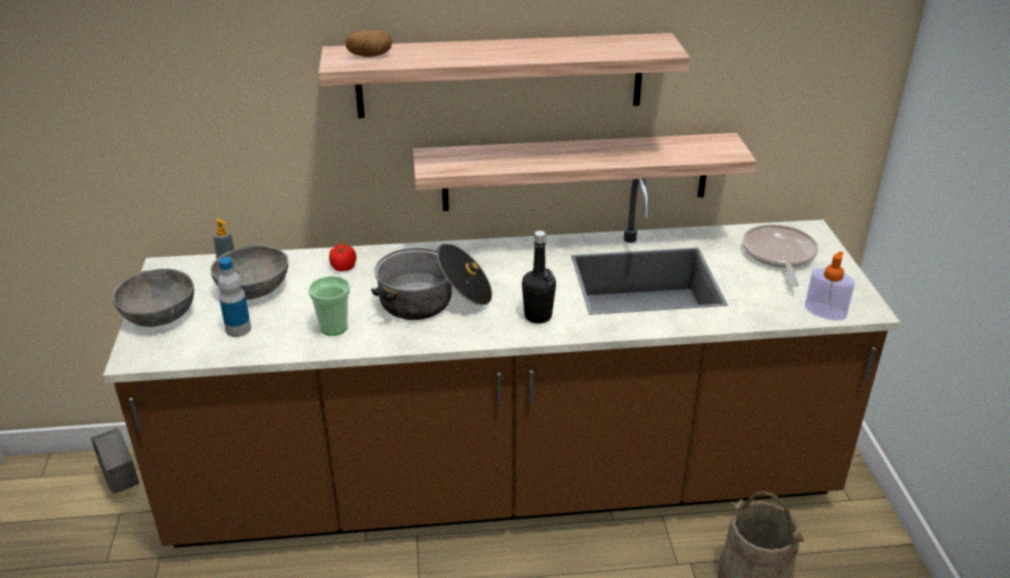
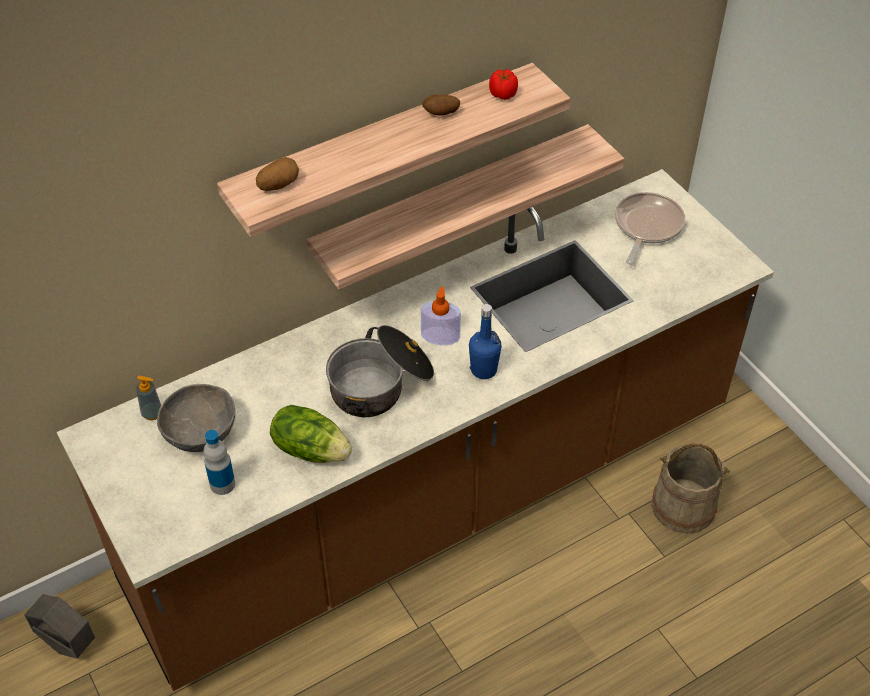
camera: 25 degrees left, 15 degrees up
(159, 315) = (131, 496): grey bowl -> none
(334, 327) = (311, 449): cup -> lettuce
(343, 267) = (268, 375): tomato -> tomato (503, 95)
(538, 316) = (483, 370): black bottle -> blue bottle
(556, 45) = (441, 114): none -> potato
(779, 255) = (646, 226): frying pan -> frying pan turned 45 degrees clockwise
(825, 311) = (713, 280): soap dispenser -> soap dispenser (440, 336)

